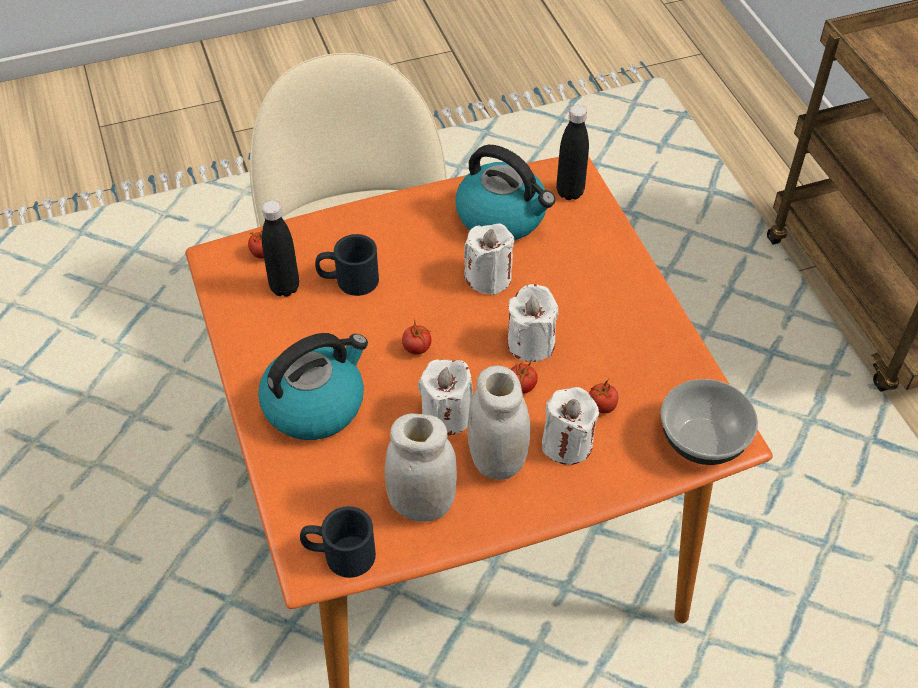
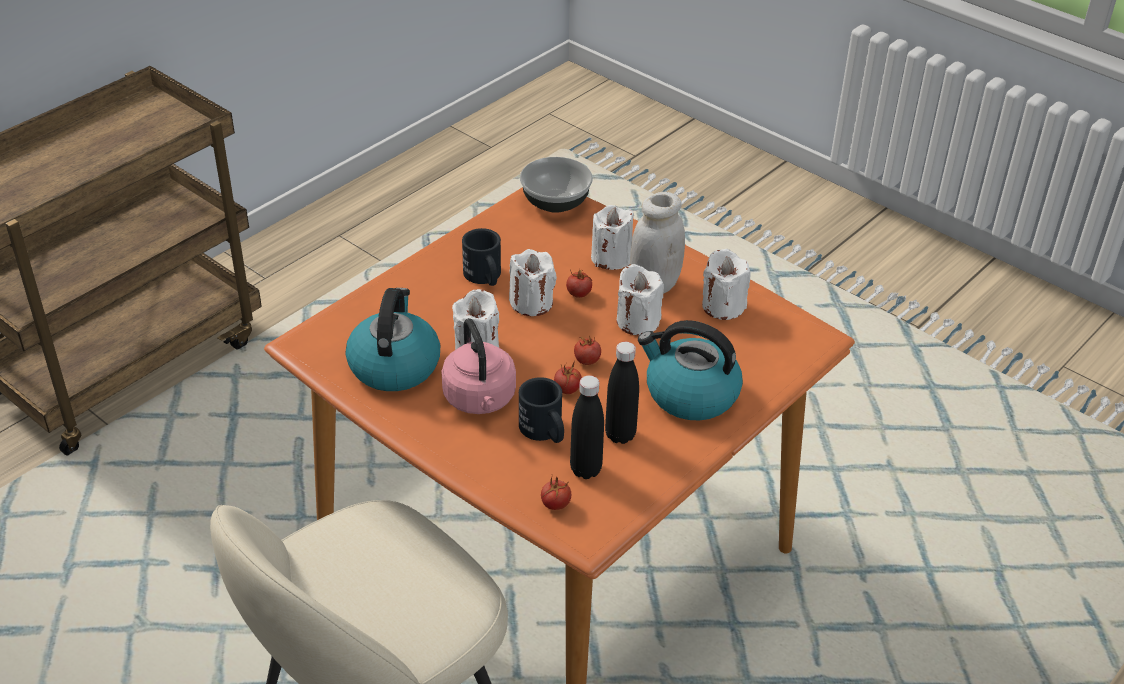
camera: 120 degrees left, 10 degrees down
(339, 554) = (797, 329): black mug -> black mug (485, 277)
(418, 255) = (480, 400): none -> pink kettle
(422, 504) = (723, 306): white jar -> white candle
(570, 192) = (333, 335): black bottle -> black bottle (620, 435)
(601, 406) = (564, 252): tomato -> tomato (567, 390)

